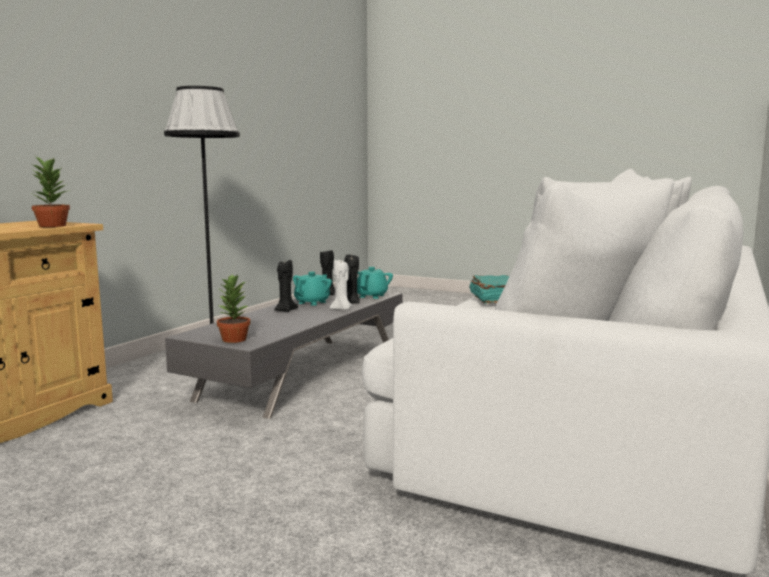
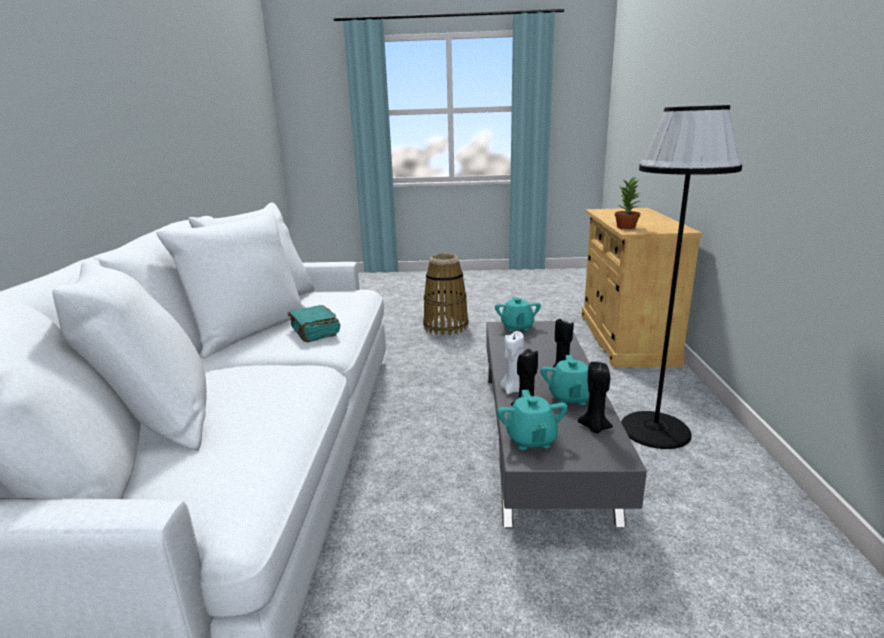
camera: 155 degrees right, 10 degrees up
(155, 537) = (446, 327): none -> basket
(234, 339) = (517, 327): potted plant -> turquoise teapot

